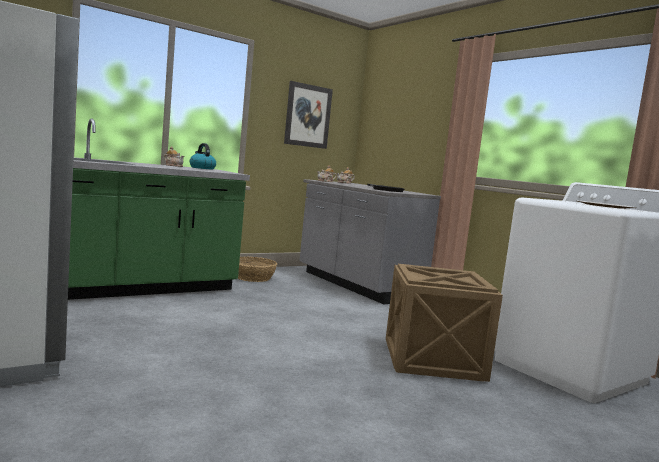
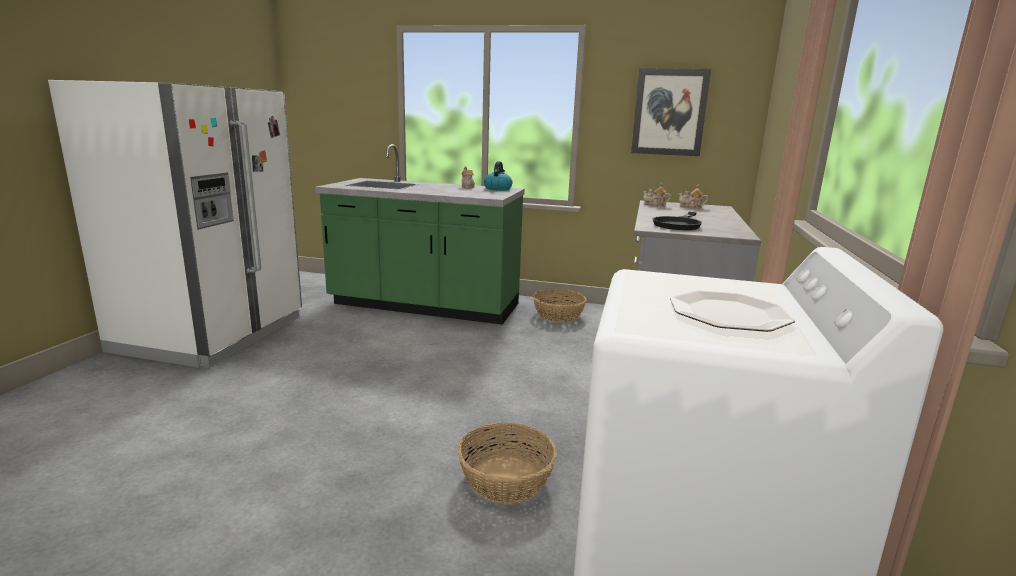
camera: 50 degrees right, 10 degrees up
(432, 359) = (506, 479): crate -> basket

